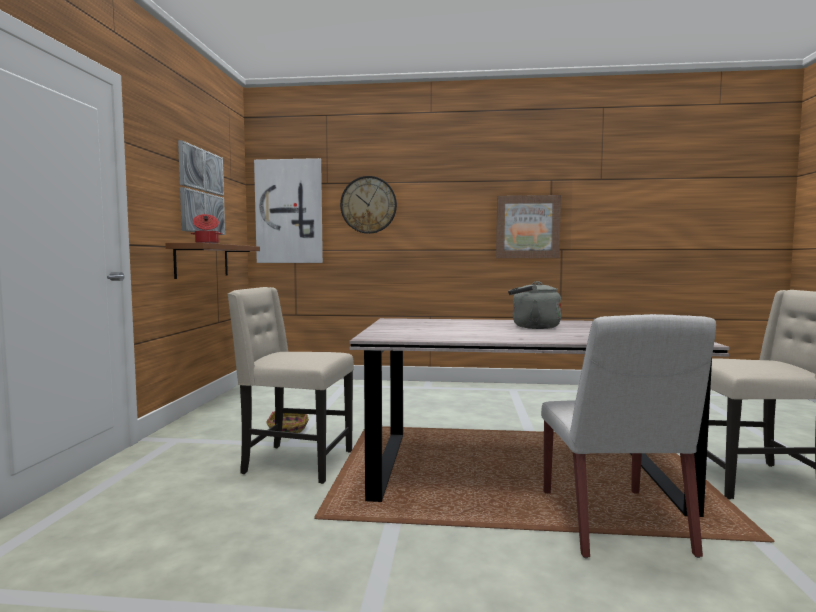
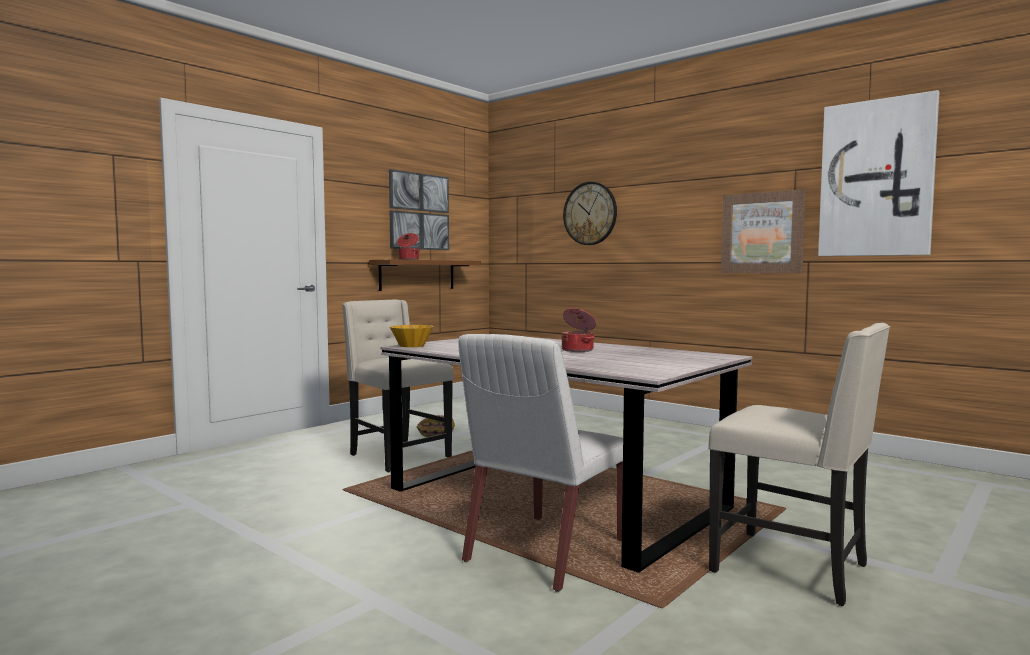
camera: 35 degrees right, 0 degrees up
(289, 211) = (521, 224): picture -> picture (876, 178)
(376, 336) = (411, 345): none -> bowl
(532, 327) = (578, 350): grey kettle -> cooking pot

